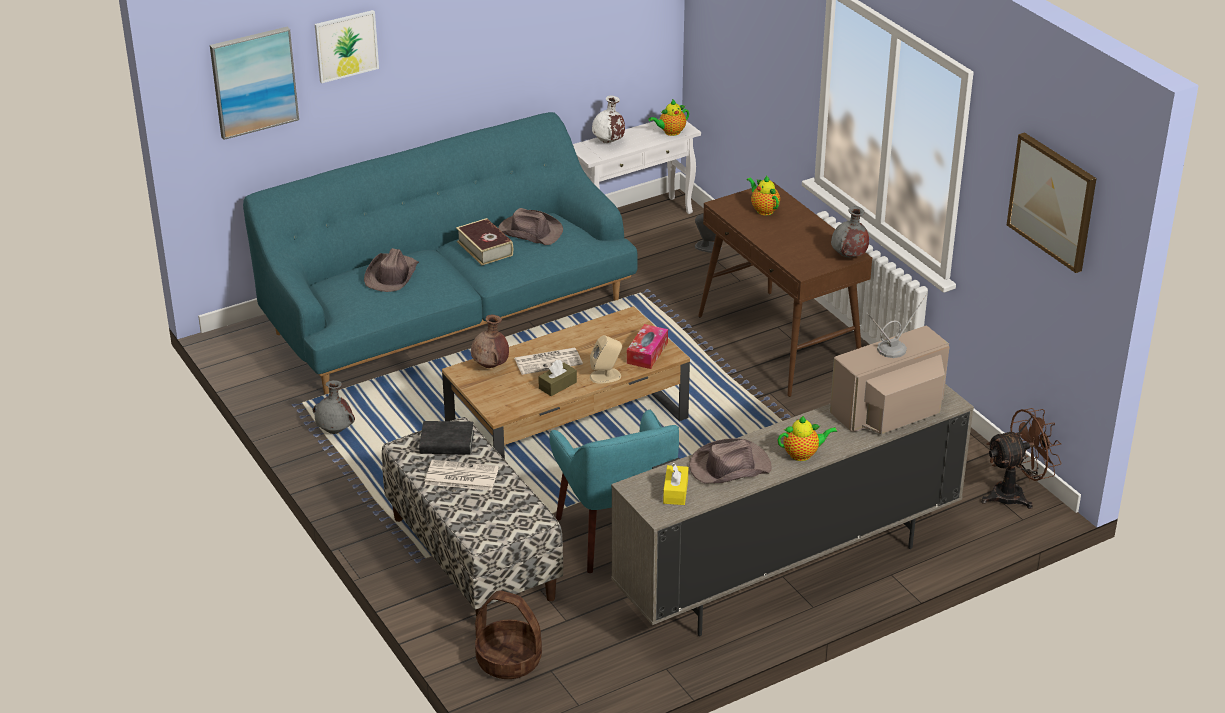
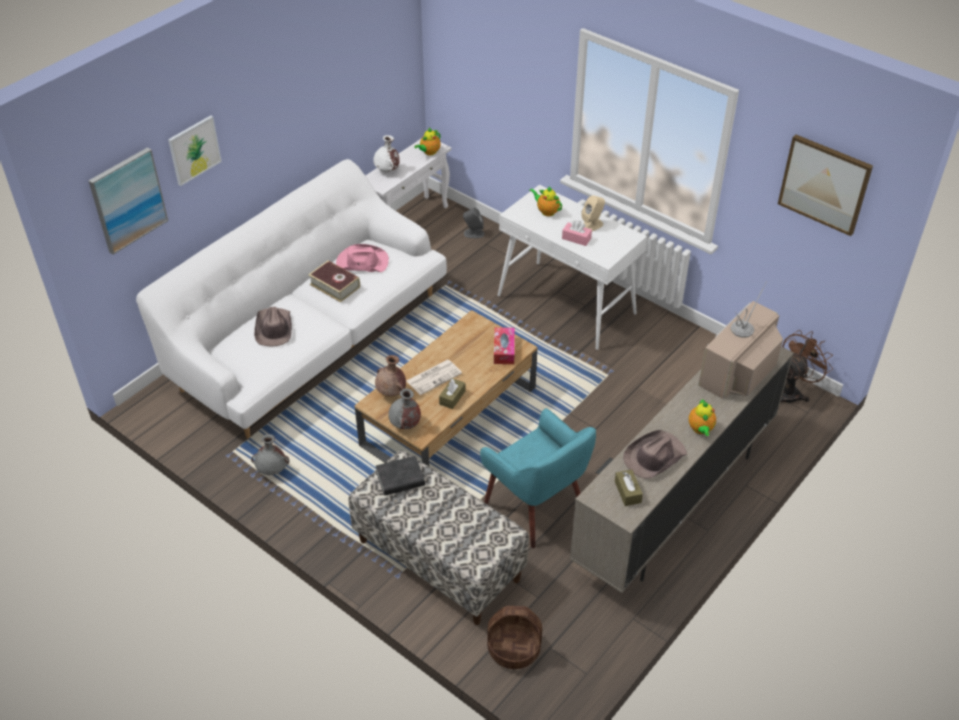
camera: 20 degrees left, 10 degrees up
(447, 313) = (308, 338): turquoise sofa -> white sofa
(460, 476) = (427, 508): newspaper -> none
(530, 231) = (362, 262): brown hat -> pink hat
(606, 376) = (484, 379): beige speaker -> beige speaker (592, 225)
(675, 492) = (627, 492): yellow tissue box -> brown tissue box
(780, 343) = (567, 305): brown console table -> white console table
(782, 243) = (576, 238): none -> pink tissue box
(803, 454) = (700, 429): teapot -> teapot turned 120 degrees clockwise
(848, 256) = (630, 239): grey vase -> grey vase (405, 424)

